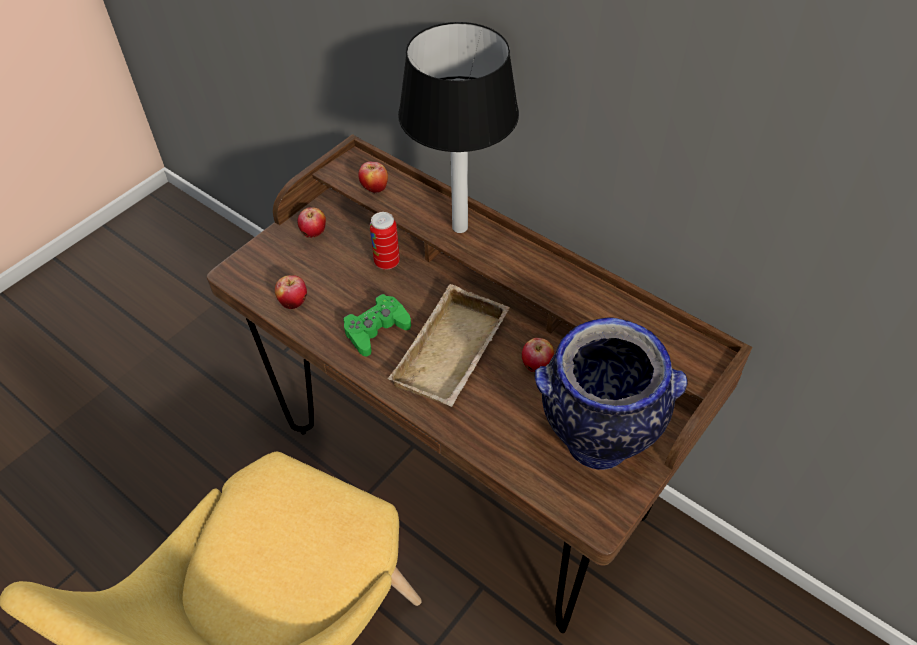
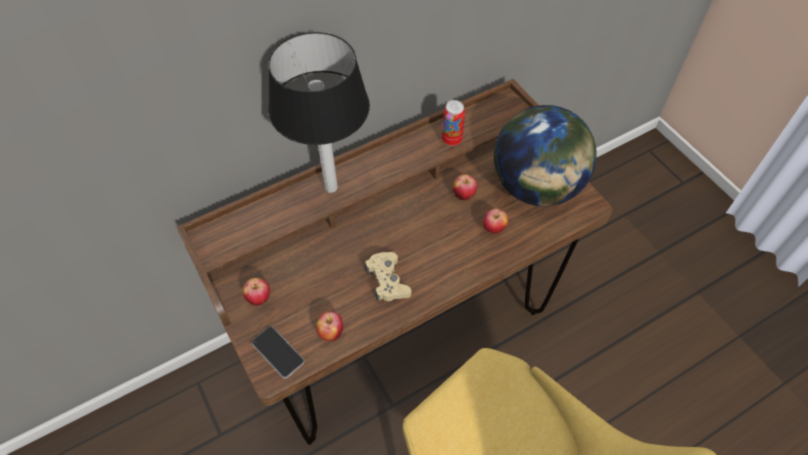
camera: 70 degrees left, 5 degrees up
(258, 269) = (278, 352): none -> phone
(374, 189) = (254, 230): apple -> apple (494, 229)
(376, 329) = (388, 281): green game controller -> beige game controller
(387, 262) = (321, 254): can -> can (451, 140)
(453, 355) = (434, 239): beige tray -> none
(595, 444) = (536, 187): vase -> globe

